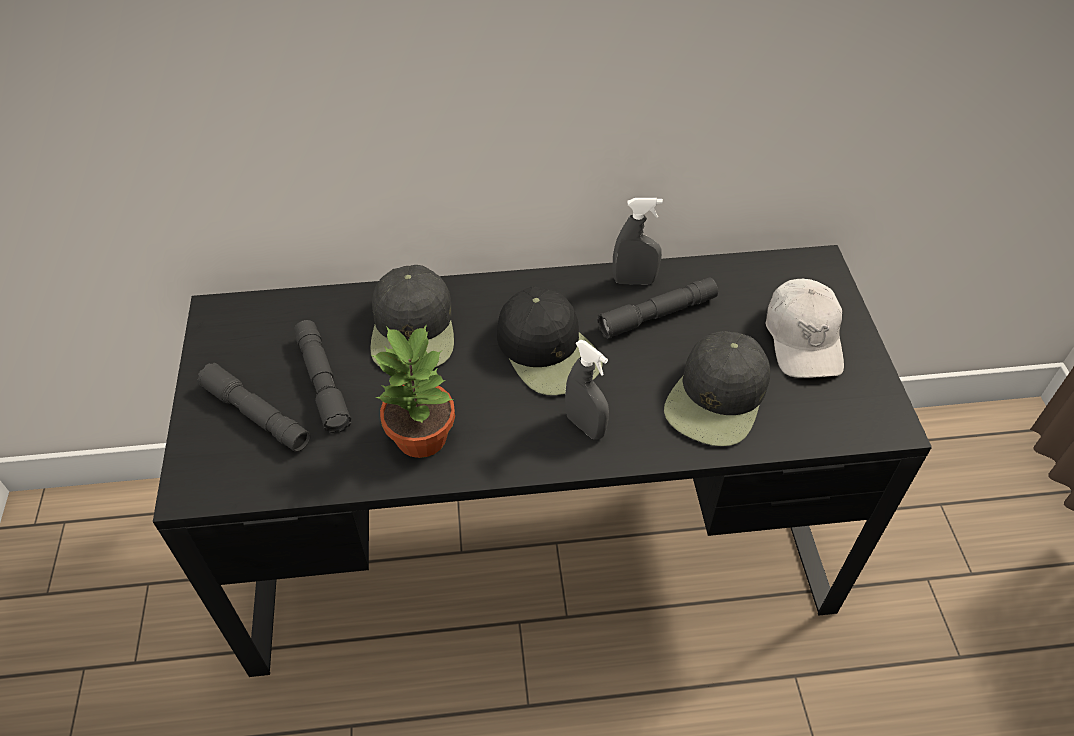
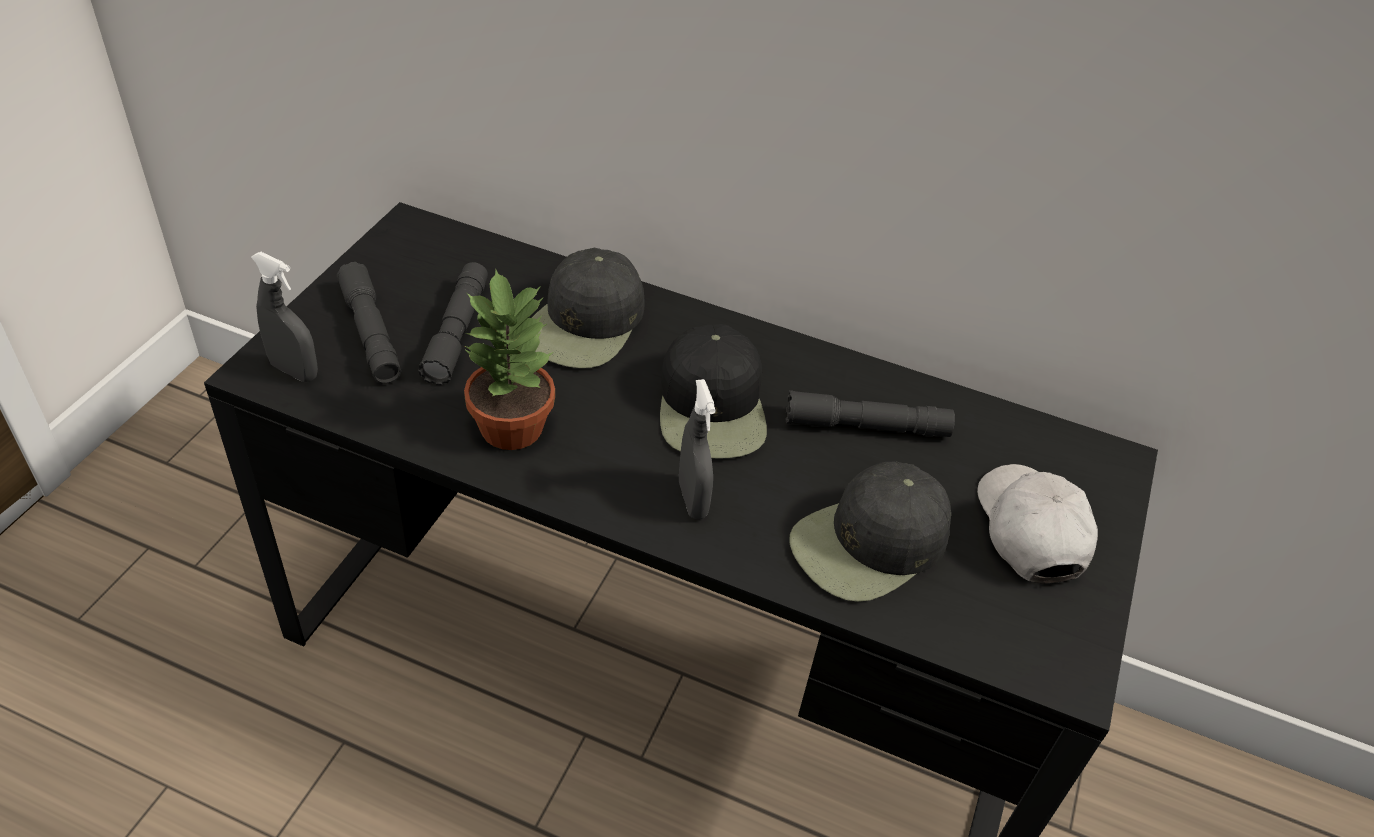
camera: 25 degrees right, 5 degrees down
(634, 281) = (867, 380): grey spray bottle -> grey spray bottle (294, 371)
(803, 338) = (1030, 531): white cap -> white cap turned 150 degrees clockwise

